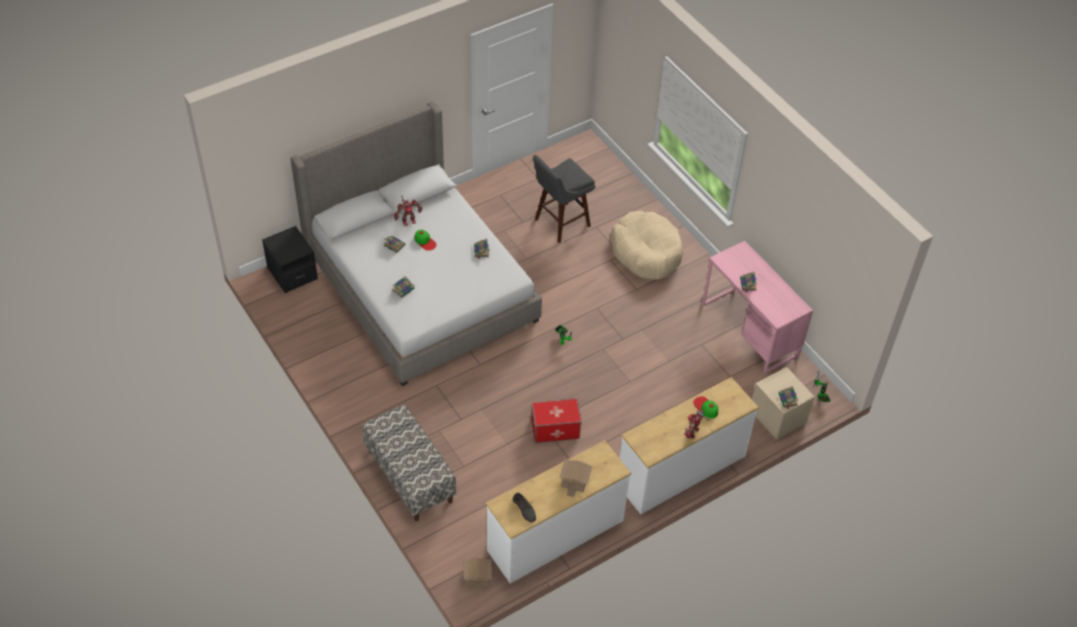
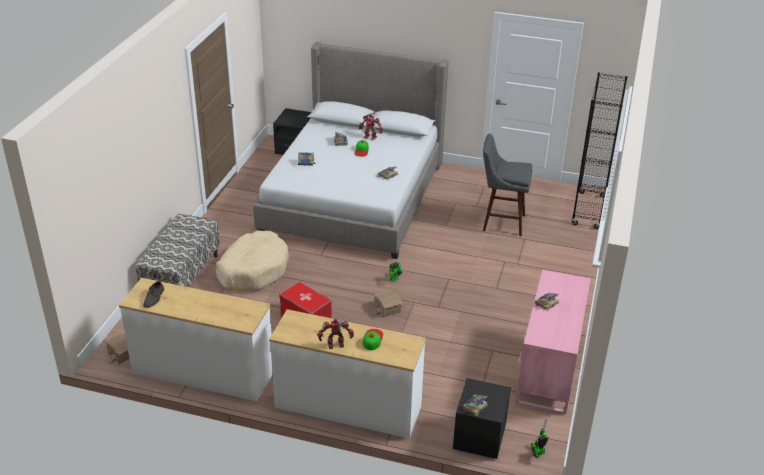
camera: 50 degrees right, 15 degrees down
(574, 480) = (210, 308): toy house -> toy house (387, 308)
(602, 163) = (588, 211): none -> black bookcase
(646, 252) = (540, 274): beige dog bed -> beige dog bed (253, 270)
(777, 416) = (479, 436): beige nightstand -> black nightstand

